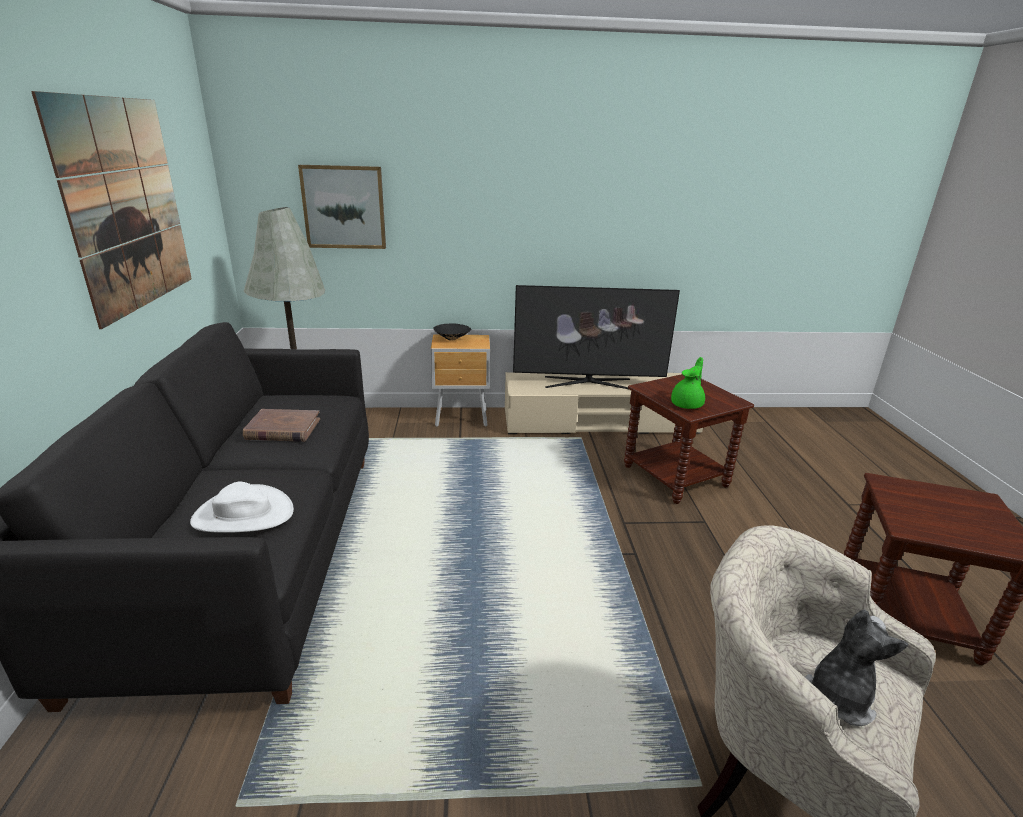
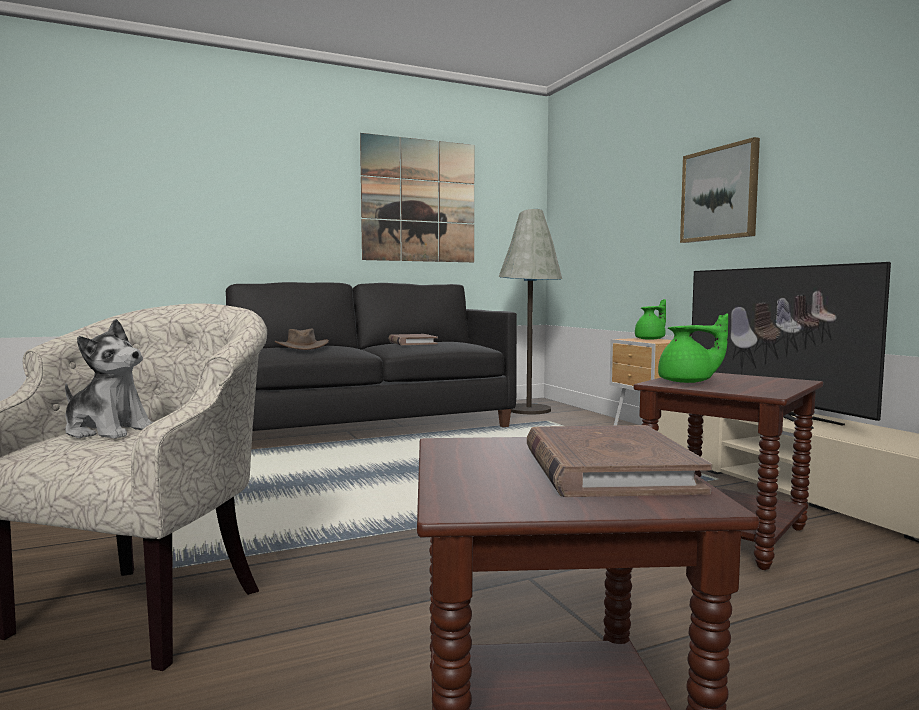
camera: 70 degrees right, 20 degrees down
(243, 515) = (301, 347): white hat -> brown hat
(344, 207) = (603, 214): picture -> picture (719, 194)
(452, 338) = (651, 339): black bowl -> green teapot
(945, 501) = (607, 469): none -> brown book

